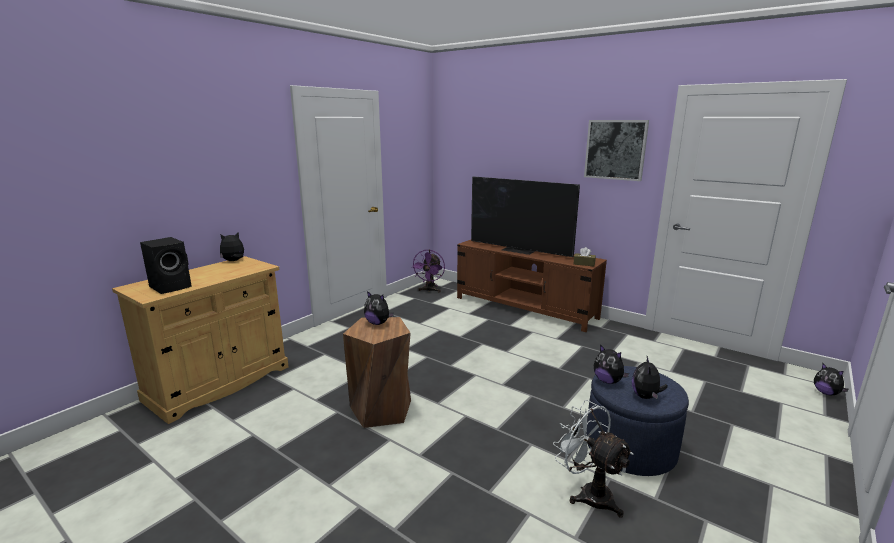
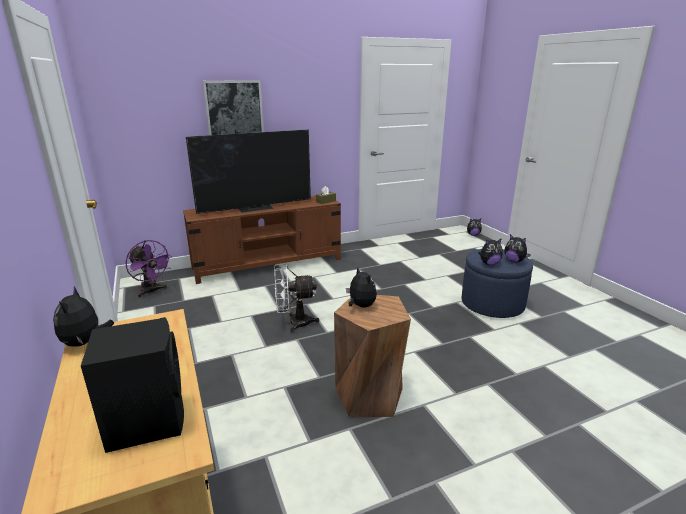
camera: 60 degrees left, 5 degrees up
(378, 323) = (360, 306): plush toy -> plush toy turned 90 degrees counterclockwise
(589, 493) = (530, 336): white fan -> white fan (294, 323)
(615, 149) = (320, 94): picture -> picture (234, 110)

